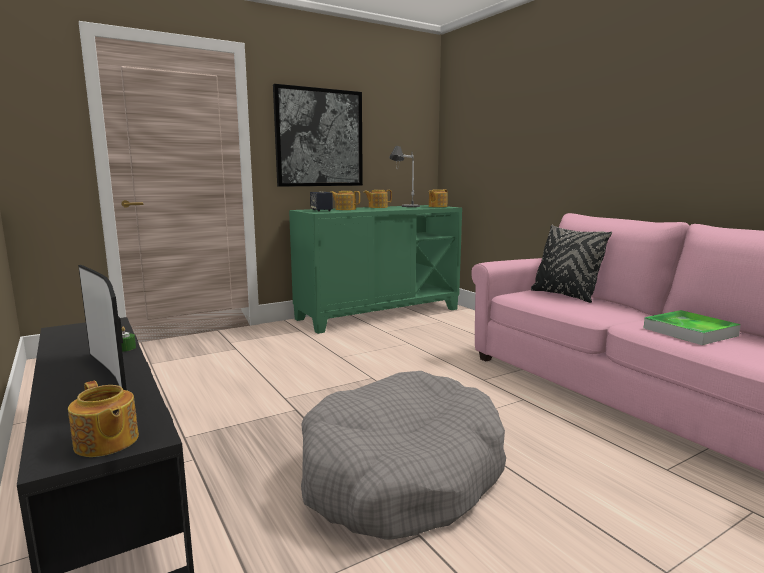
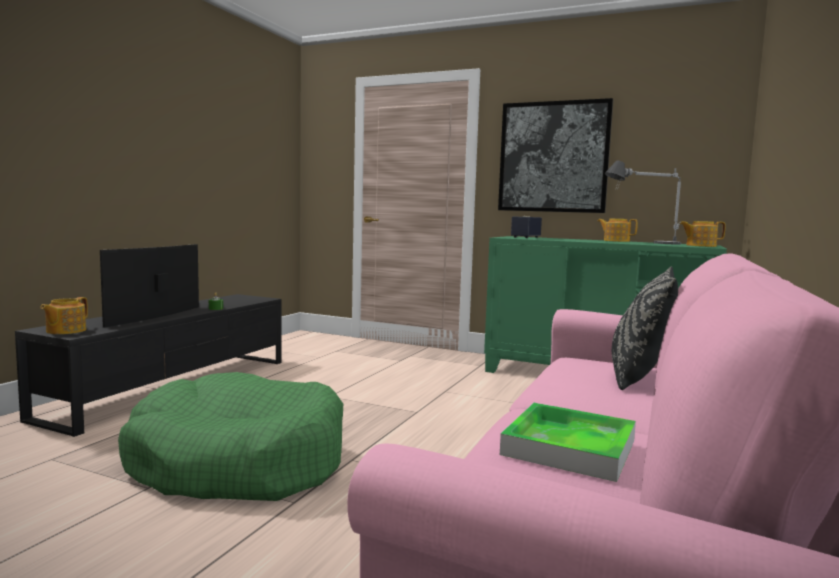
camera: 55 degrees right, 5 degrees down
(345, 209) = (558, 239): teapot -> none
(401, 474) = (238, 462): grey dog bed -> green dog bed

